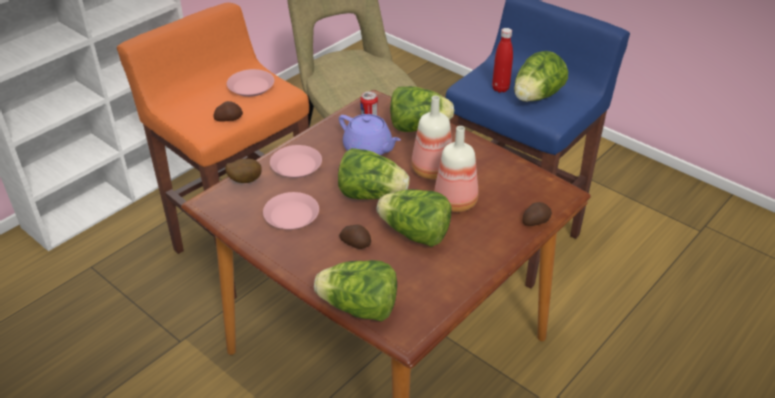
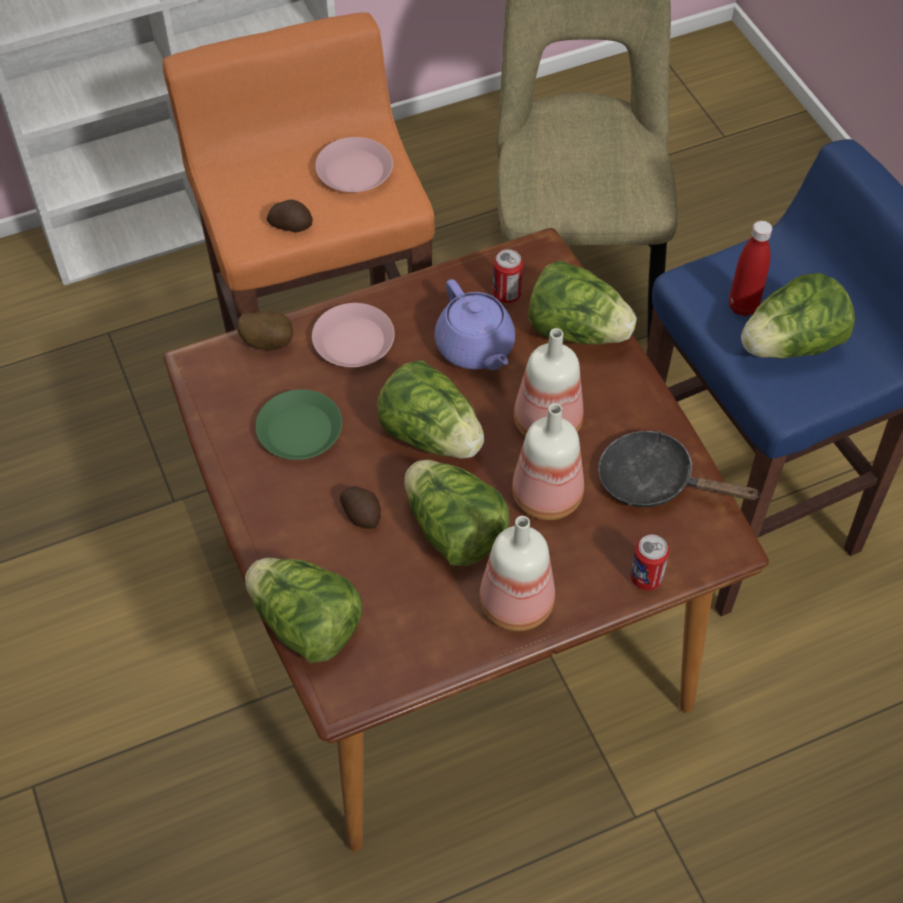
camera: 25 degrees right, 15 degrees up
(292, 215) = (300, 430): pink plate -> green plate
(476, 256) = (518, 605): none -> bottle
(507, 178) = (654, 481): none -> black frying pan
(535, 221) = (646, 578): potato -> can

